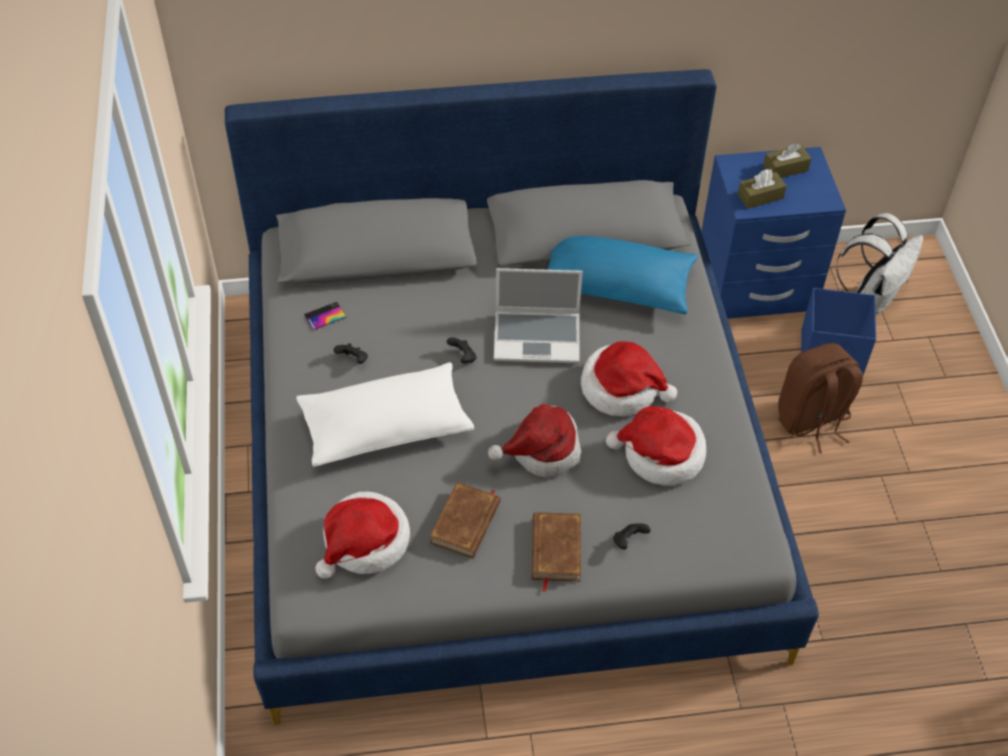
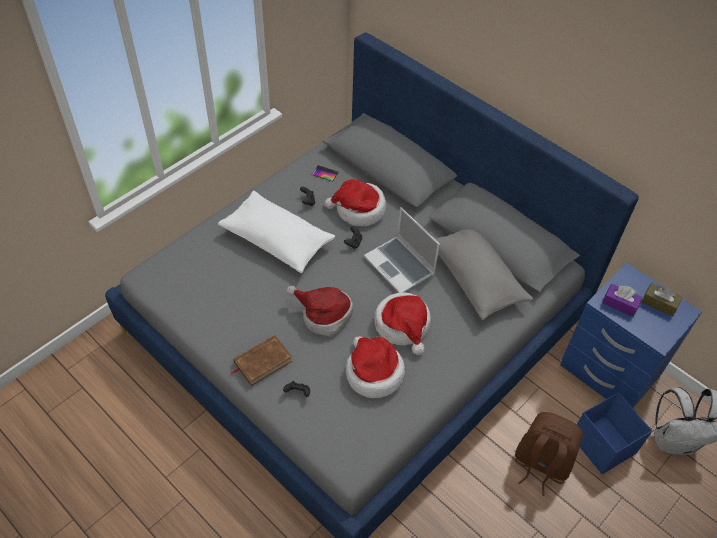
camera: 50 degrees right, 0 degrees up
(365, 542) = (195, 276): hat -> hat (359, 210)
(466, 523) = (245, 311): brown book -> none
(617, 285) = (476, 279): blue pillow -> grey pillow
(760, 196) = (620, 304): brown tissue box -> purple tissue box

